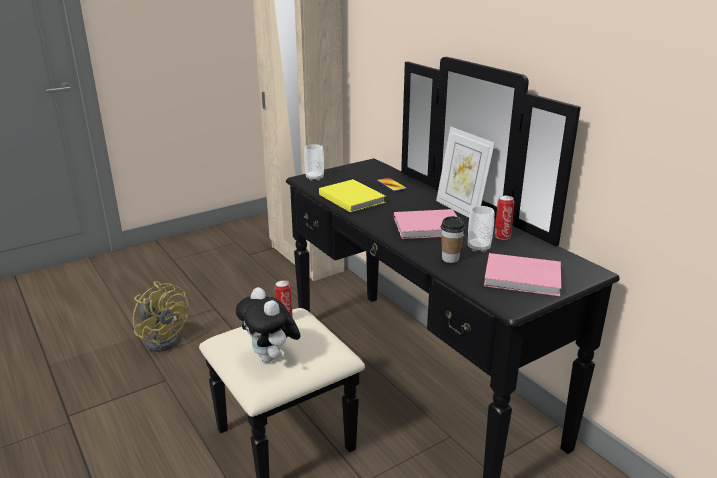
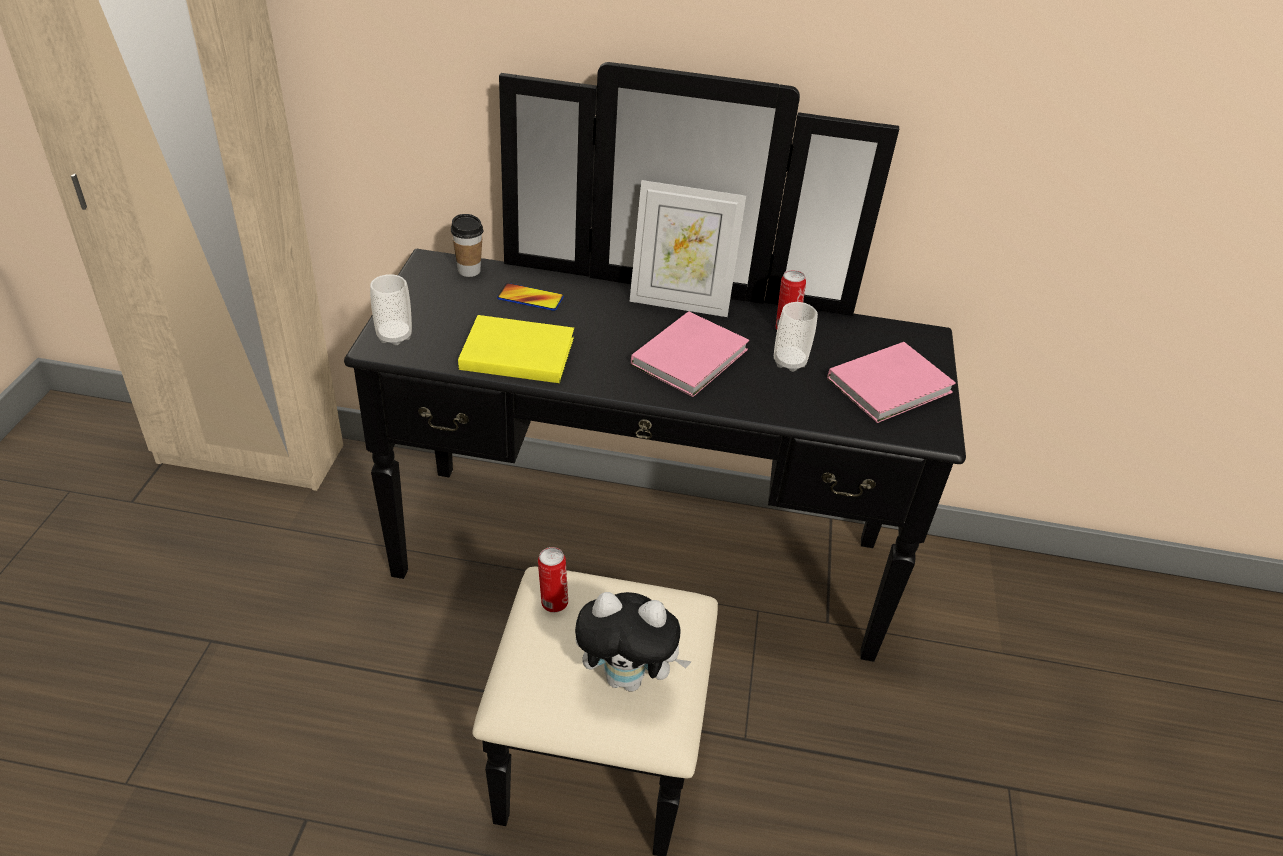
camera: 50 degrees left, 15 degrees up
(164, 338) = (195, 754): yellow fan -> none
(450, 259) = (789, 399): cup -> cup (469, 270)

